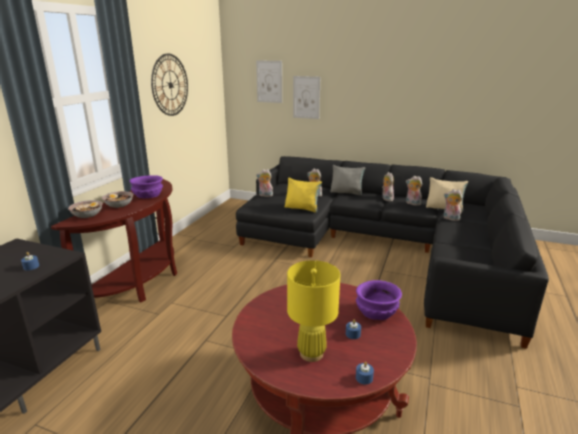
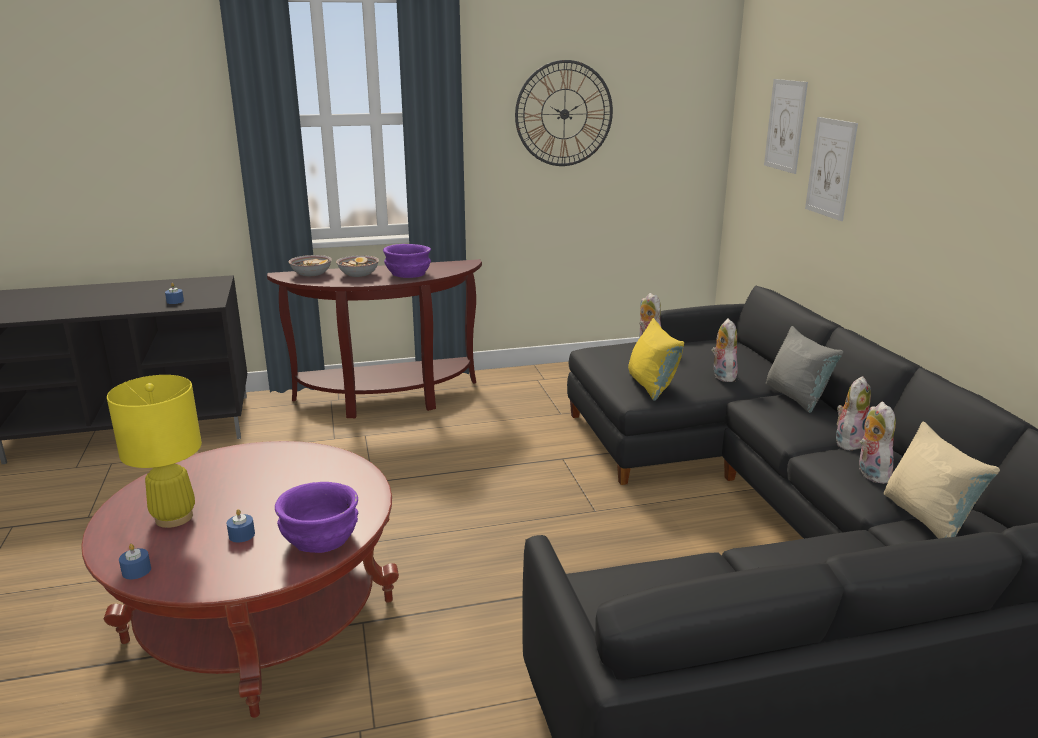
camera: 55 degrees right, 0 degrees up
(450, 219) = (882, 541): plush toy -> none

